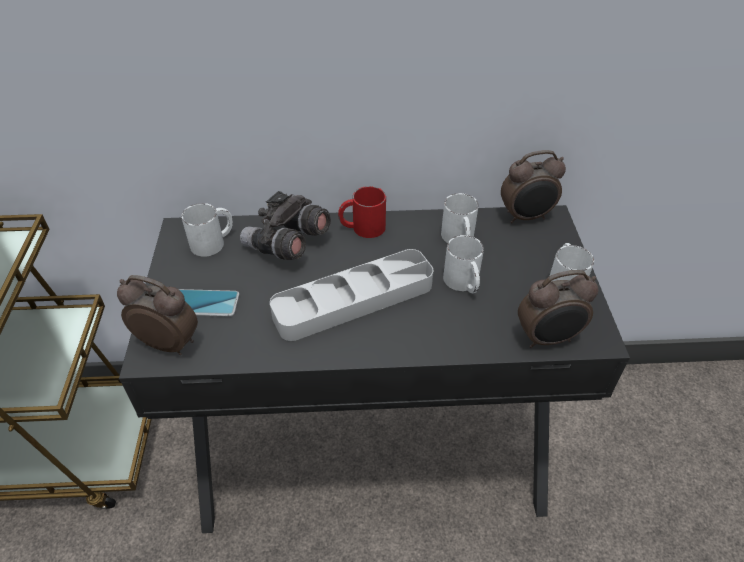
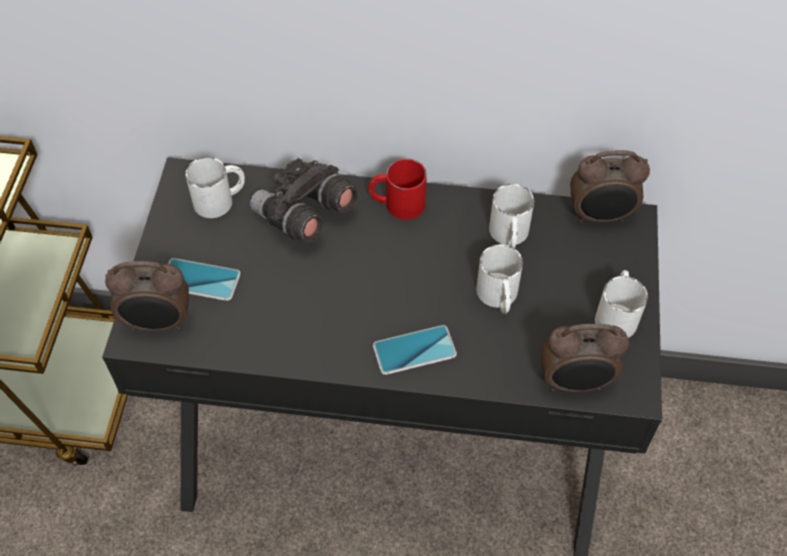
camera: 10 degrees right, 10 degrees up
(169, 342) = (158, 323): alarm clock -> alarm clock turned 150 degrees clockwise
(354, 300) = (367, 300): grey tray -> none
(404, 333) = (414, 350): none -> phone

